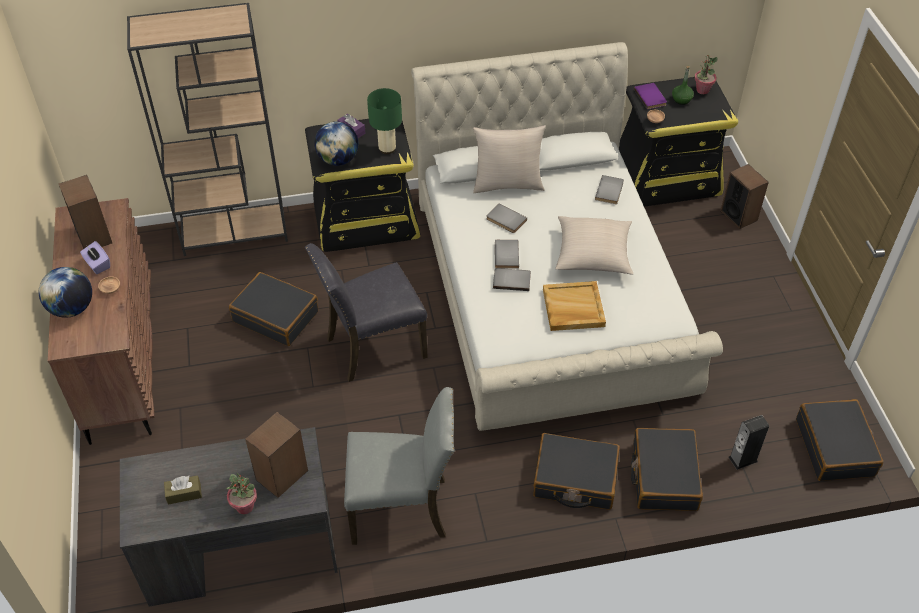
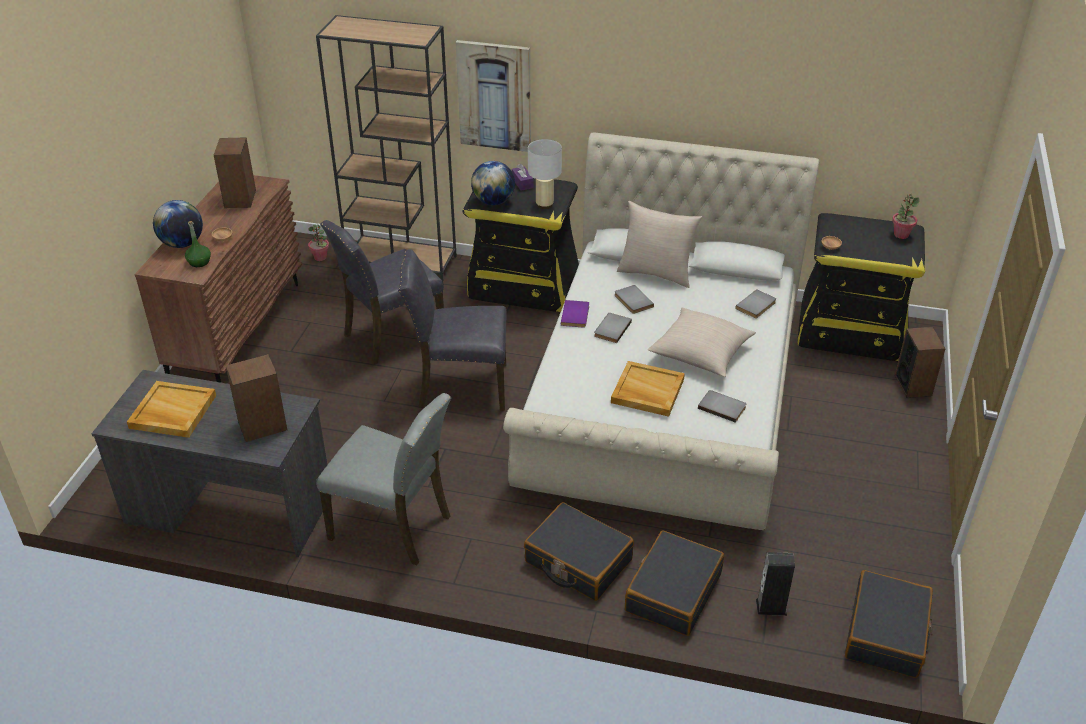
camera: 25 degrees right, 10 degrees down
(97, 264) = (227, 219): purple tissue box -> none
(184, 493) = (172, 412): brown tissue box -> beige tray
(245, 506) = (213, 439): potted plant -> potted plant (320, 257)
(276, 316) = (391, 336): black suitcase -> grey chair
(308, 55) = (494, 96): none -> picture
(386, 149) = (544, 204): green table lamp -> white table lamp
(511, 280) = (602, 350): grey book -> grey book (722, 407)
(651, 97) = (840, 227): purple book -> purple book (576, 315)
(681, 100) = (871, 237): green bottle -> green bottle (199, 262)

